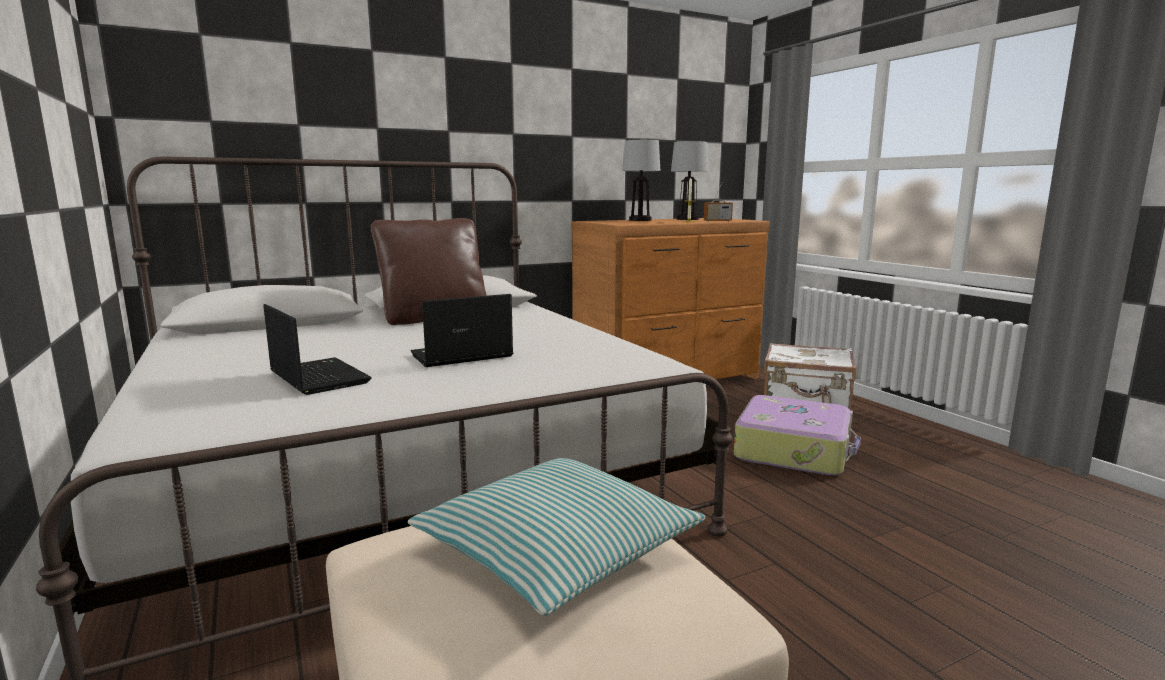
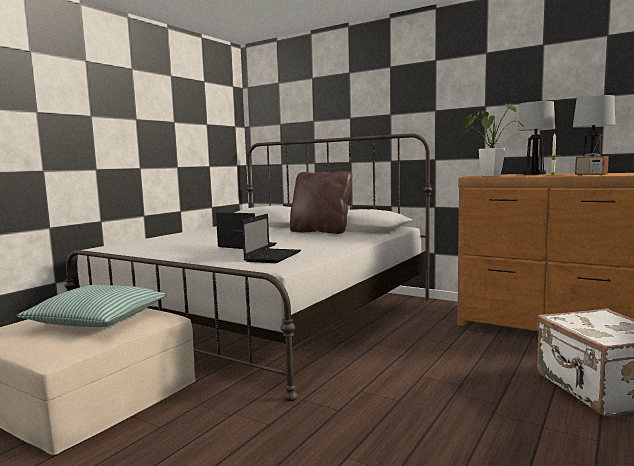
camera: 60 degrees right, 5 degrees down
(317, 377) = (188, 243): laptop -> laptop (273, 256)
(622, 222) = (487, 176): none -> potted plant
(794, 450) = (482, 400): suitcase -> none

